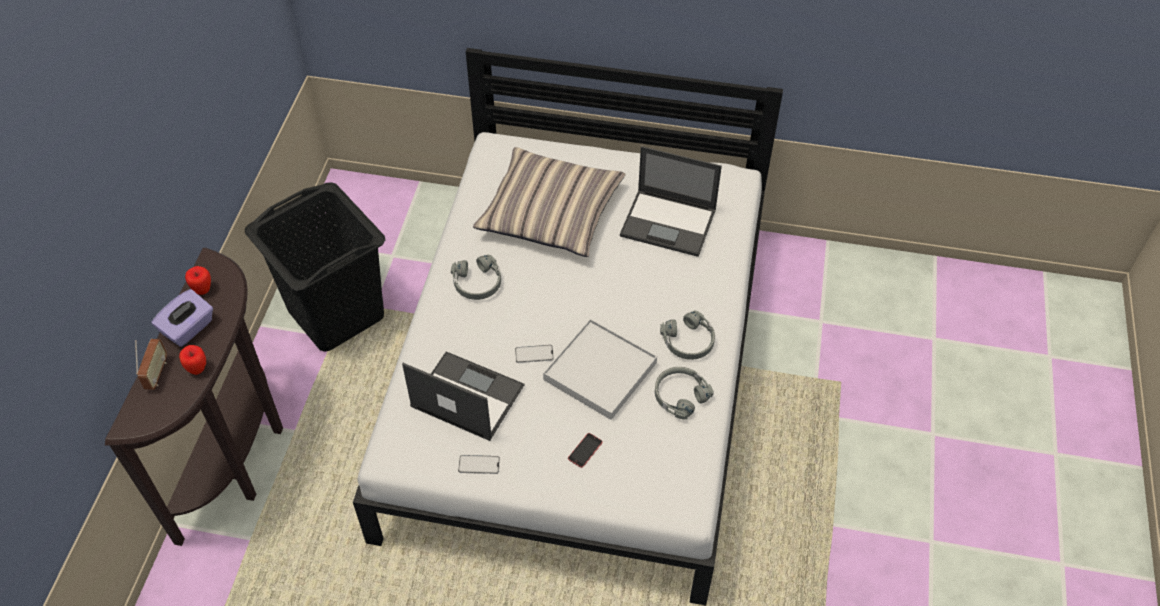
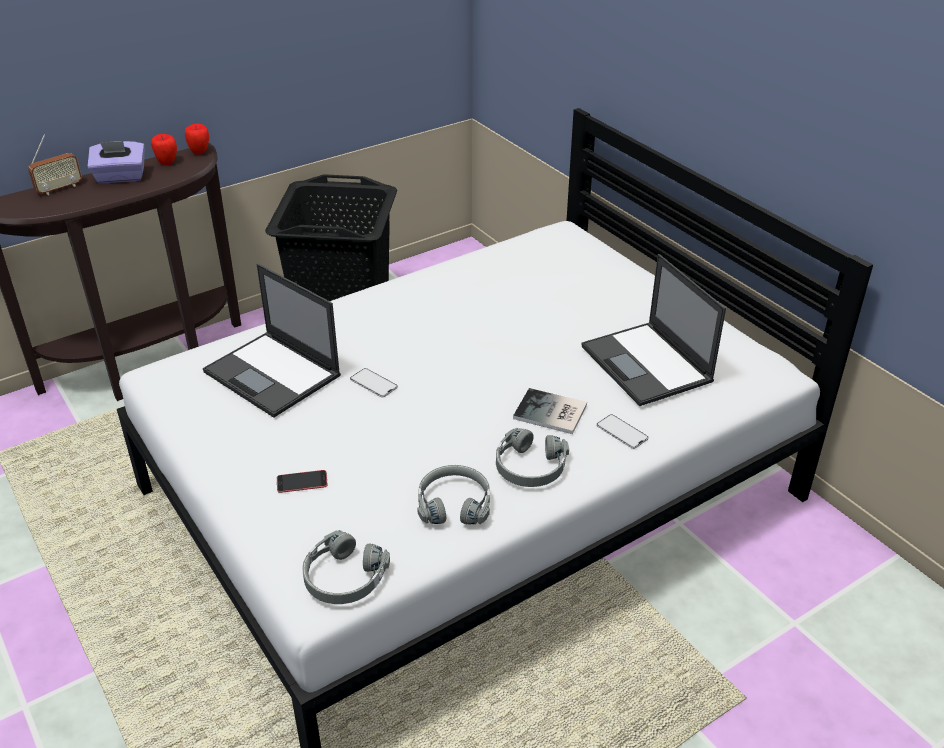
camera: 45 degrees right, 15 degrees down
(197, 369) = (84, 200): apple -> apple (200, 152)
(466, 396) = (273, 374): laptop -> laptop turned 150 degrees clockwise
(477, 283) = (406, 308): grey headphones -> grey headphones (343, 578)
(479, 464) = (206, 428): phone -> phone (622, 432)
(550, 213) = (544, 298): pillow -> none
(600, 371) = (409, 433): white tray -> none
(658, 297) = (551, 413): none -> book

